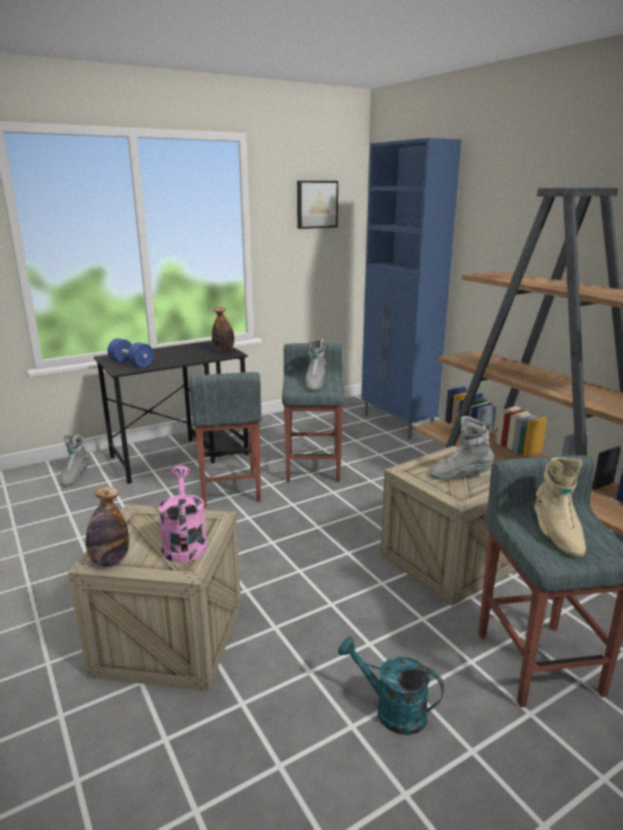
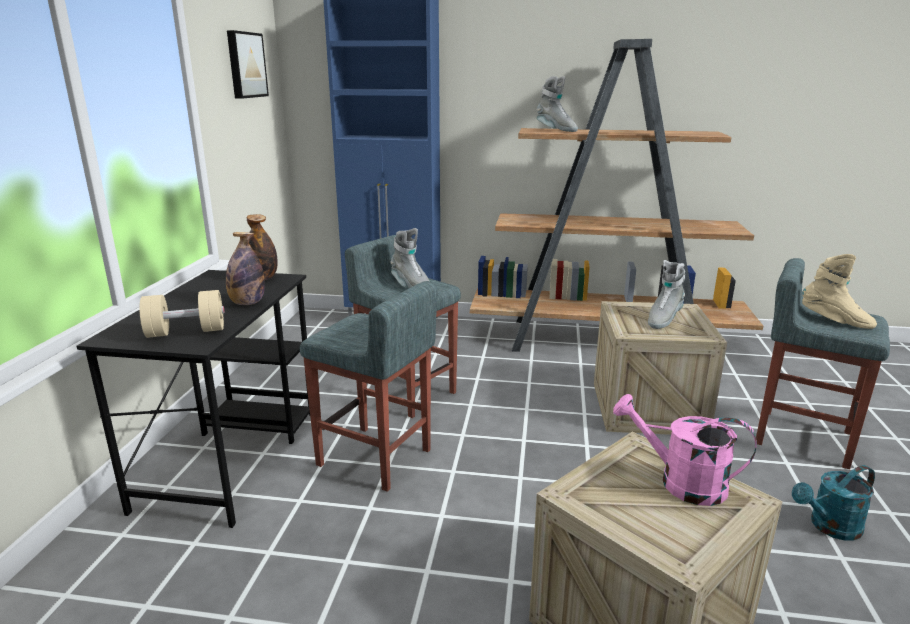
camera: 50 degrees left, 0 degrees up
(75, 476) = (120, 572): grey boot -> grey boot (555, 130)
(110, 561) = (690, 548): bottle -> bottle (247, 303)
(131, 364) = (186, 332): blue dumbbell -> beige dumbbell

